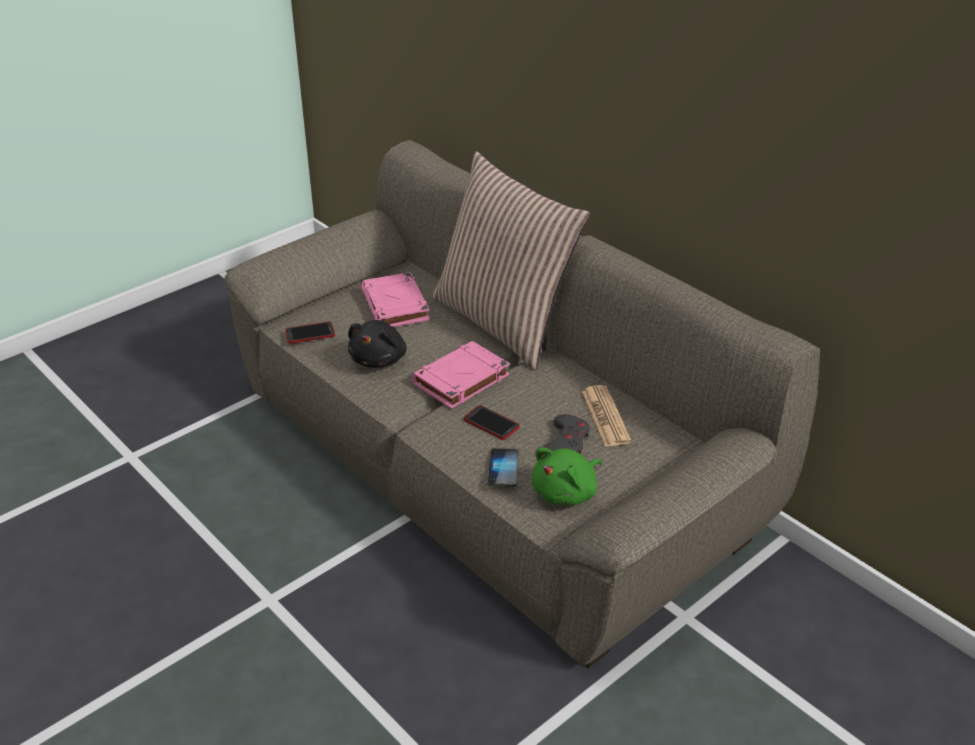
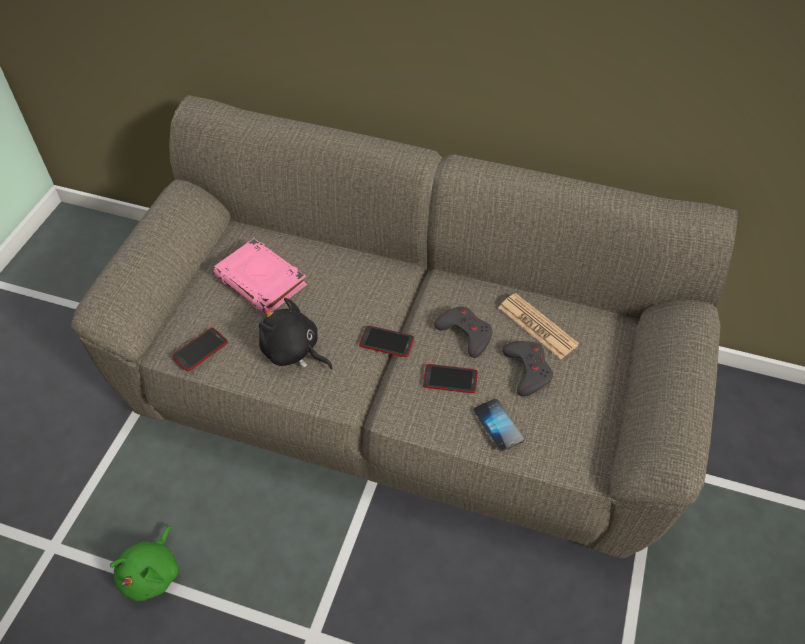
camera: 30 degrees left, 15 degrees up
(379, 359) = (293, 351): black plush toy -> black plush toy turned 135 degrees clockwise
(460, 380) = (386, 342): pink book -> phone
(504, 322) = (374, 258): pillow -> none
(534, 398) = (465, 333): none -> grey game controller
(567, 493) = (567, 424): green plush toy -> green plush toy (153, 573)

